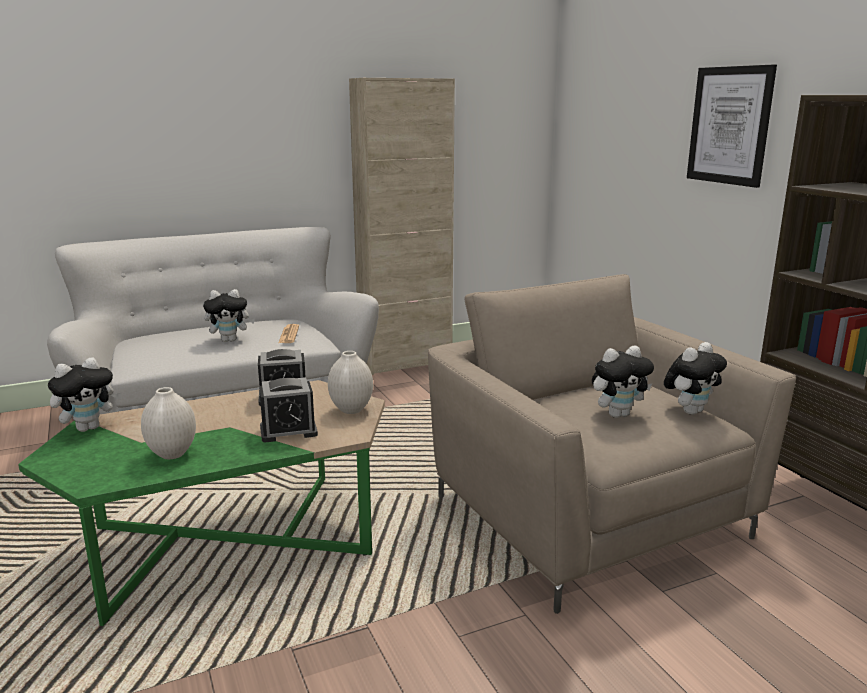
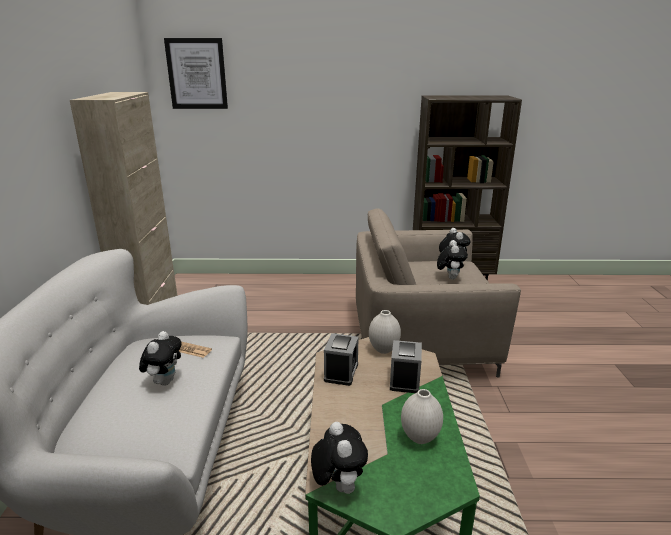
camera: 65 degrees left, 5 degrees up
(729, 125) = (335, 112): picture -> picture (197, 74)

